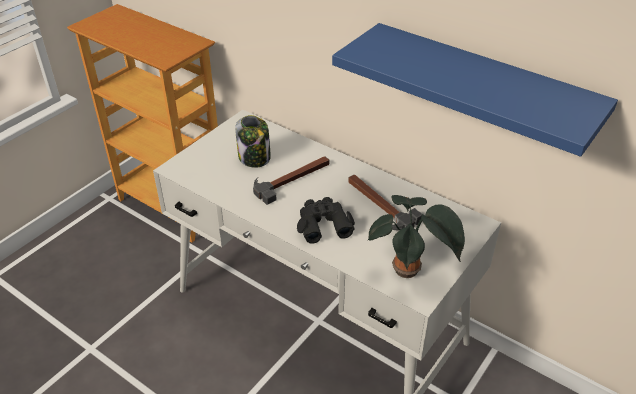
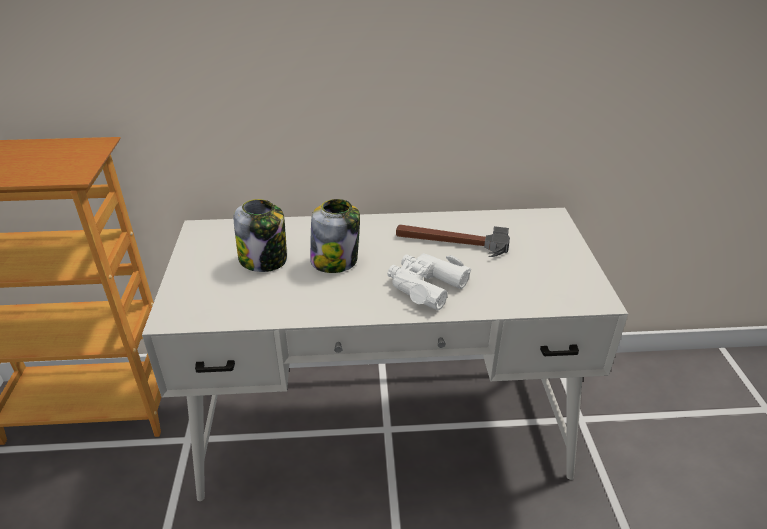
camera: 40 degrees left, 5 degrees down
(292, 179) = (335, 260): hammer -> jar
(323, 224) = (425, 285): black binoculars -> white binoculars
(409, 271) = (558, 284): potted plant -> none
(482, 88) = (531, 57): blue shelf -> none

